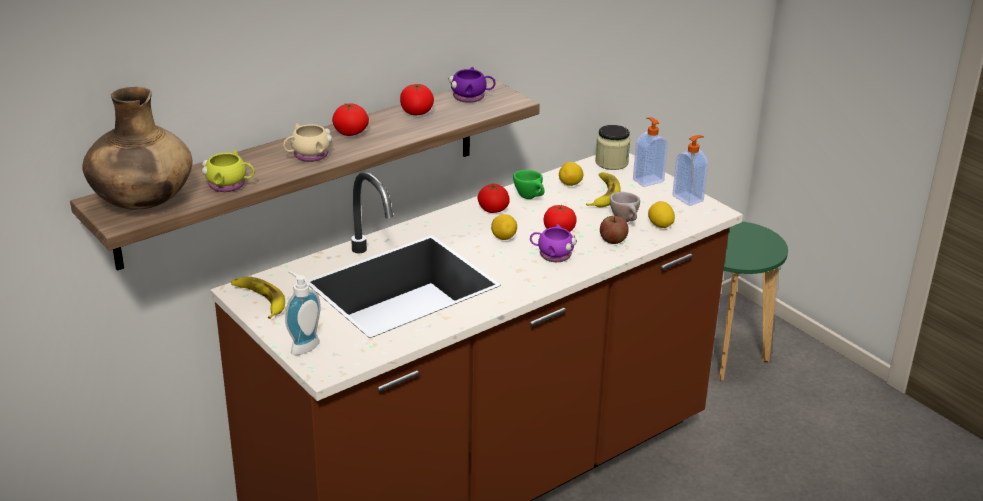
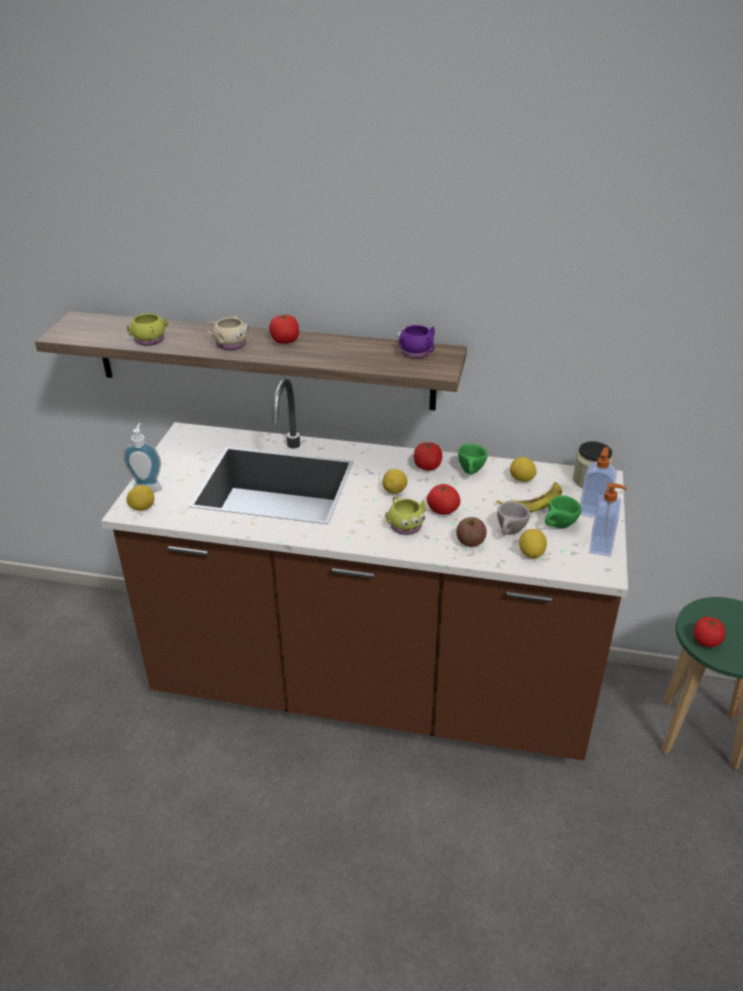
camera: 50 degrees right, 5 degrees up
(142, 203) = (91, 329): brown vase -> none
(259, 300) = (183, 444): banana -> none
(333, 362) = (142, 508): none -> lemon
(416, 112) = (356, 347): tomato -> tomato (706, 641)
(552, 254) = (404, 524): purple mug -> yellow mug
(645, 201) = (558, 527): none -> green cup

